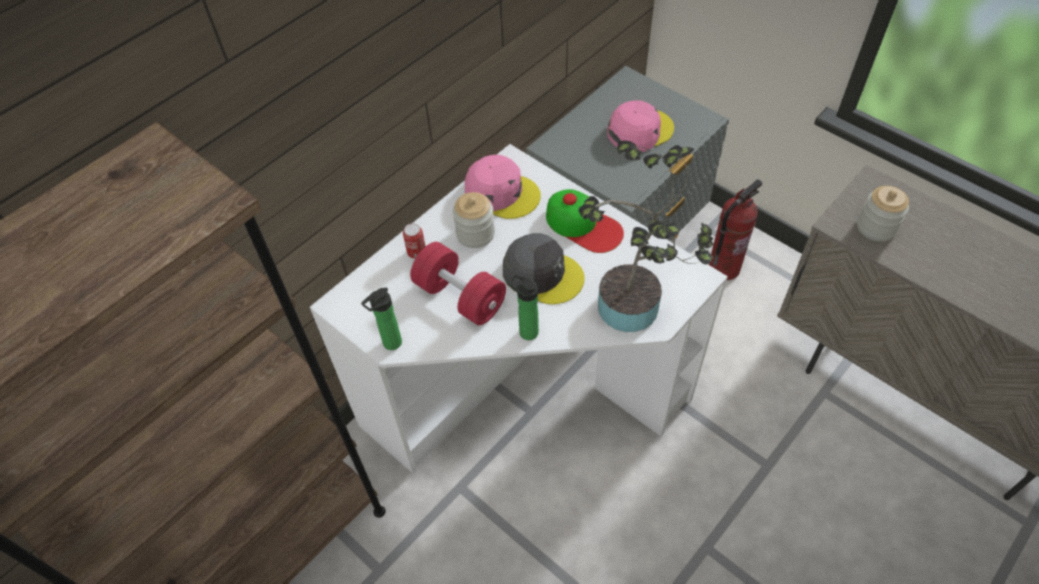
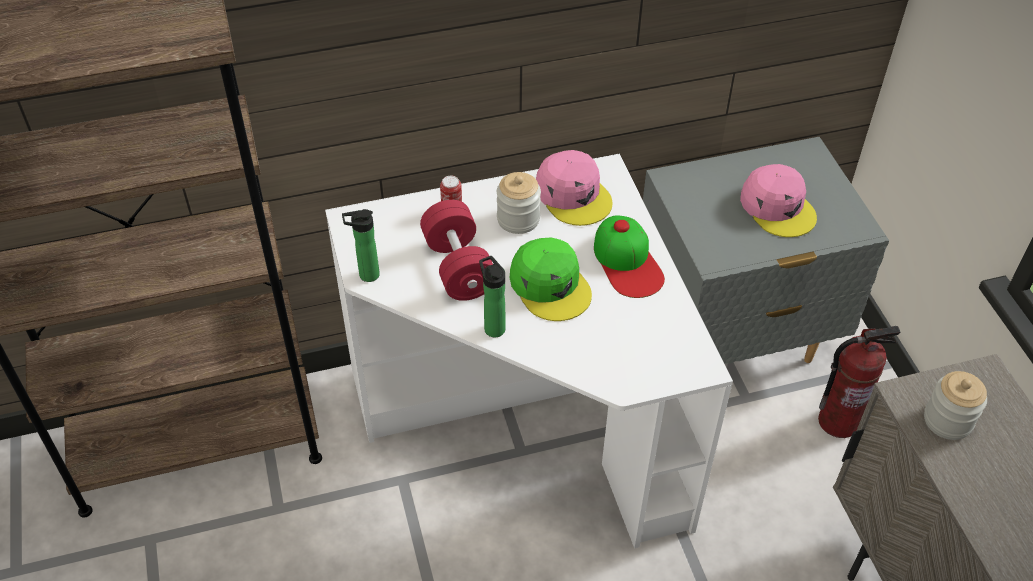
camera: 30 degrees right, 5 degrees down
(542, 274) = (550, 285): grey cap -> green cap
(635, 309) = (612, 362): potted plant -> none
(639, 131) = (778, 207): pink cap -> pink cap turned 60 degrees clockwise

